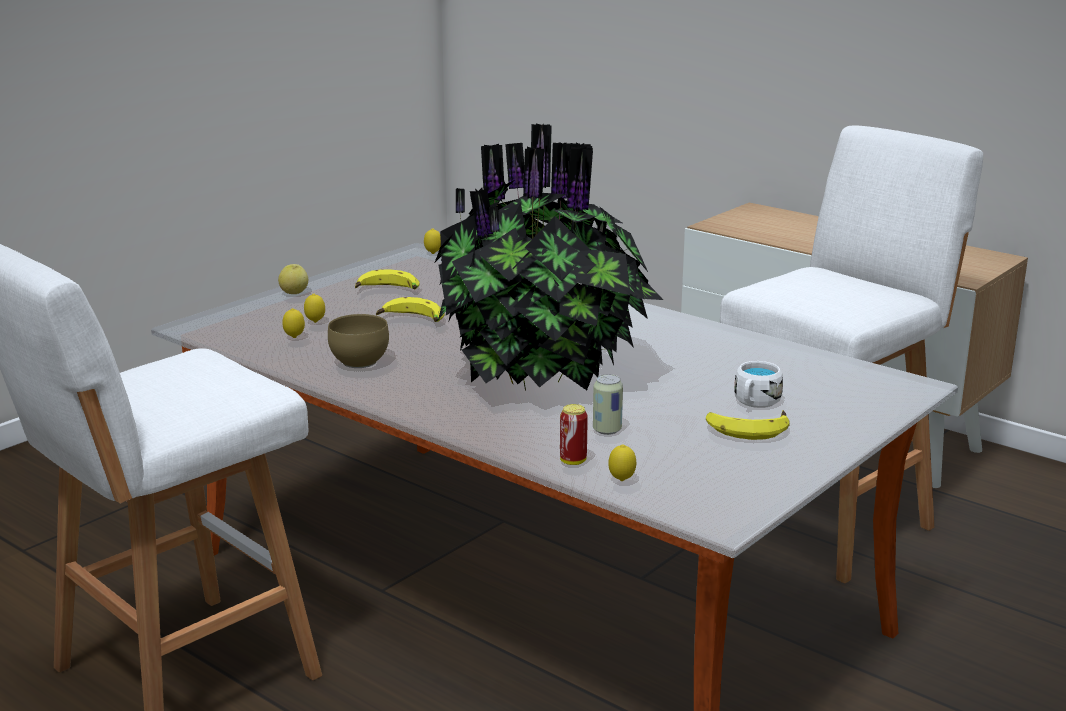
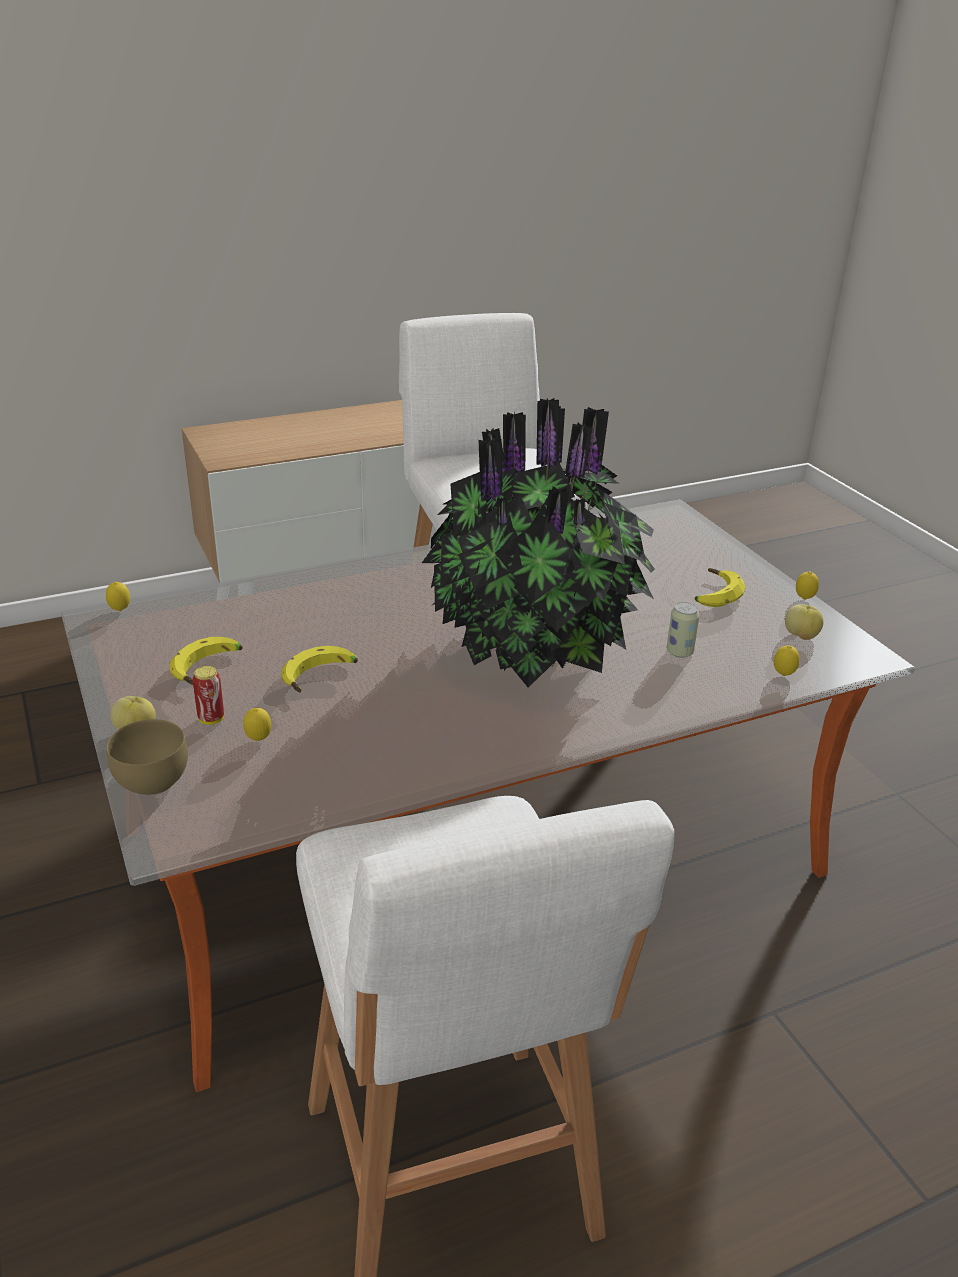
camera: 65 degrees left, 10 degrees up
(294, 338) = (295, 766): lemon -> lemon (804, 599)
(360, 361) = (411, 738): brown bowl -> brown bowl (150, 781)
(573, 461) = (735, 686): can -> can (211, 719)
(717, 480) = (801, 636): none -> apple
(755, 403) = (665, 576): white mug -> none

